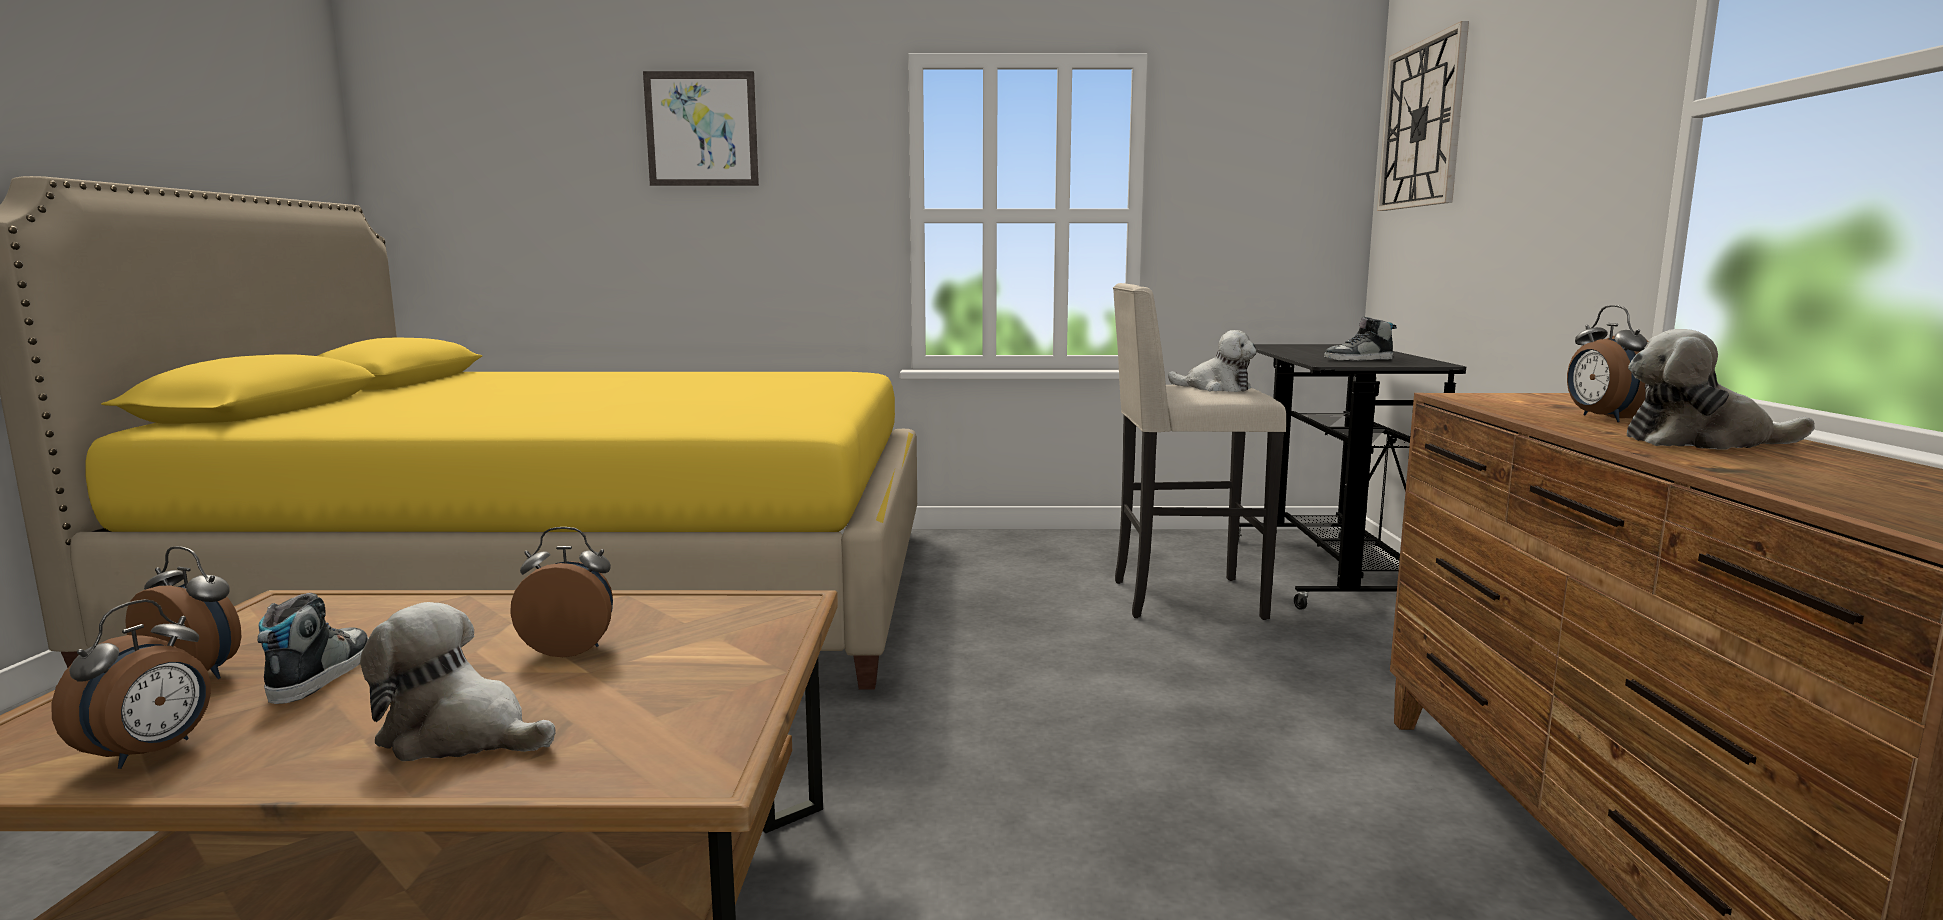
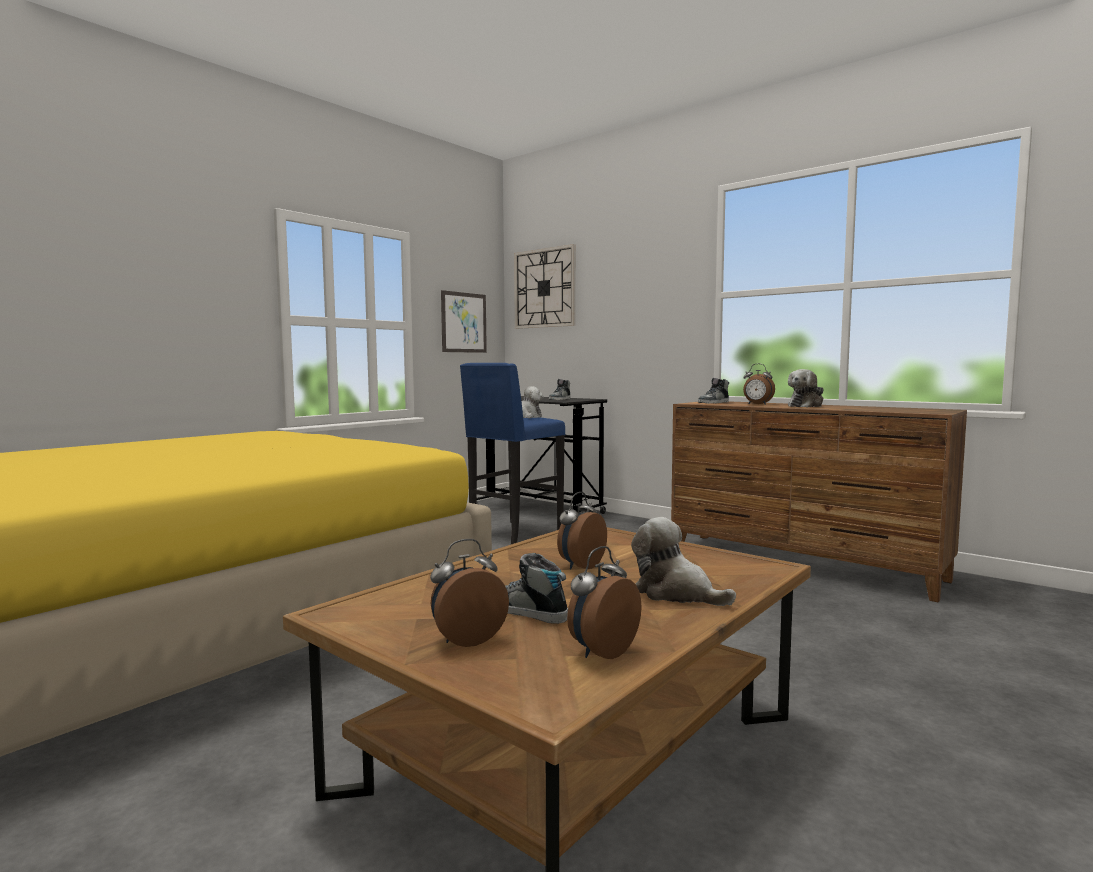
camera: 50 degrees left, 5 degrees down
(151, 753) = (601, 651): alarm clock -> alarm clock turned 105 degrees counterclockwise
(460, 736) = (676, 593): plush toy -> plush toy turned 75 degrees clockwise
(701, 129) = (110, 239): picture -> picture (464, 322)
(1183, 599) = (513, 534): beige stool -> blue stool
(1524, 401) = (713, 403): none -> shoe

